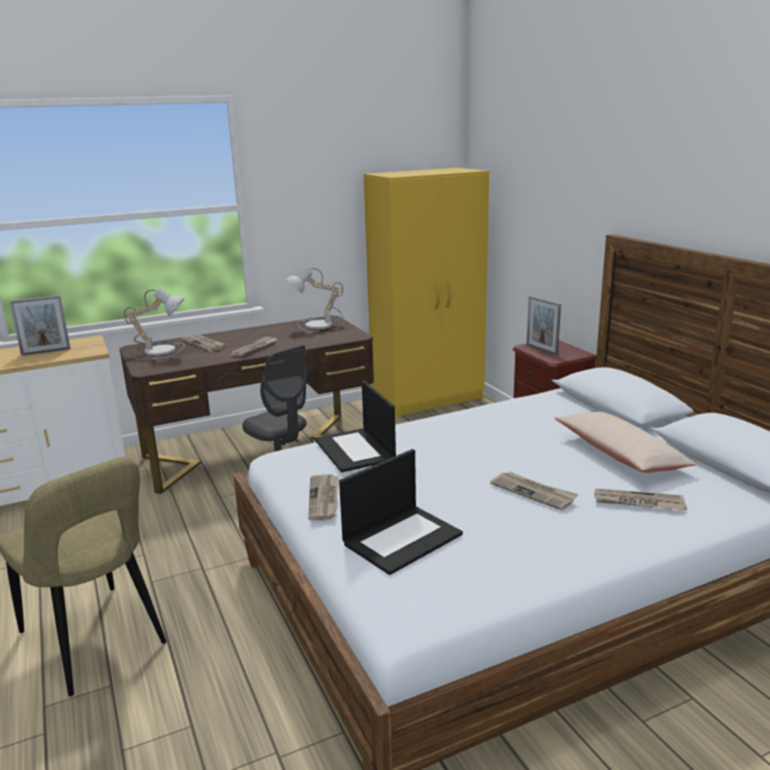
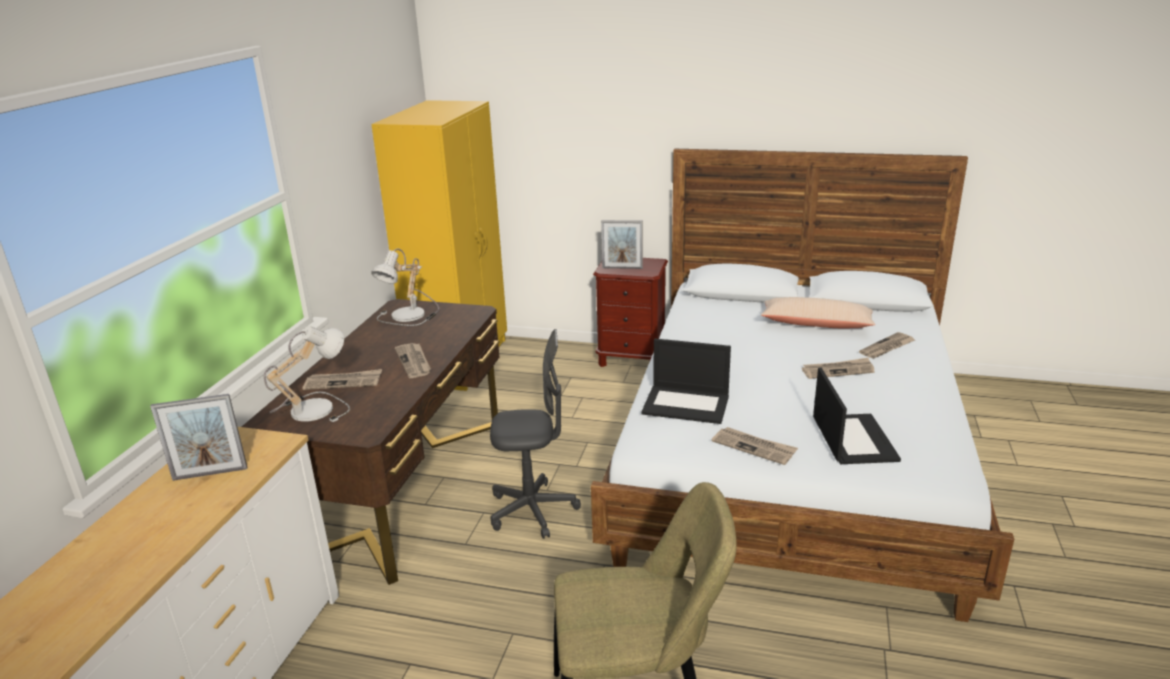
camera: 50 degrees left, 5 degrees up
(46, 352) = (210, 474): picture frame -> picture frame turned 60 degrees clockwise

